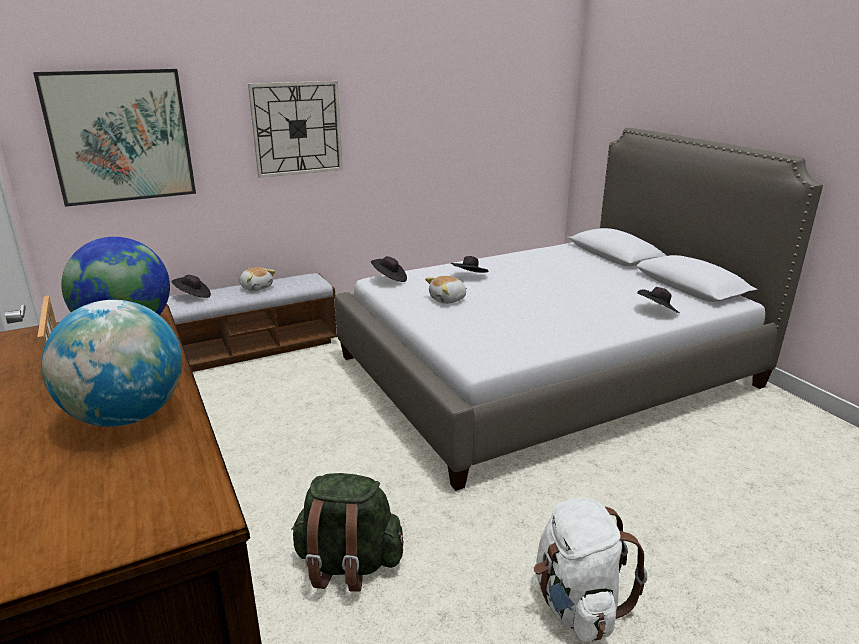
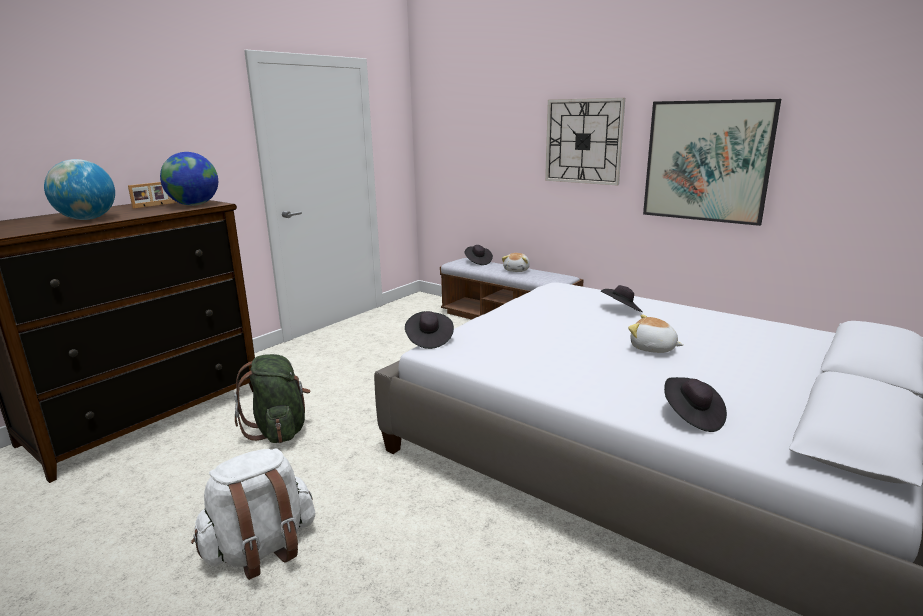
camera: 65 degrees right, 5 degrees down
(120, 136) = (465, 136): picture -> picture (707, 161)
(389, 279) = (562, 287): black hat -> black hat (429, 340)
(448, 300) = (551, 313): plush toy -> plush toy (652, 348)

